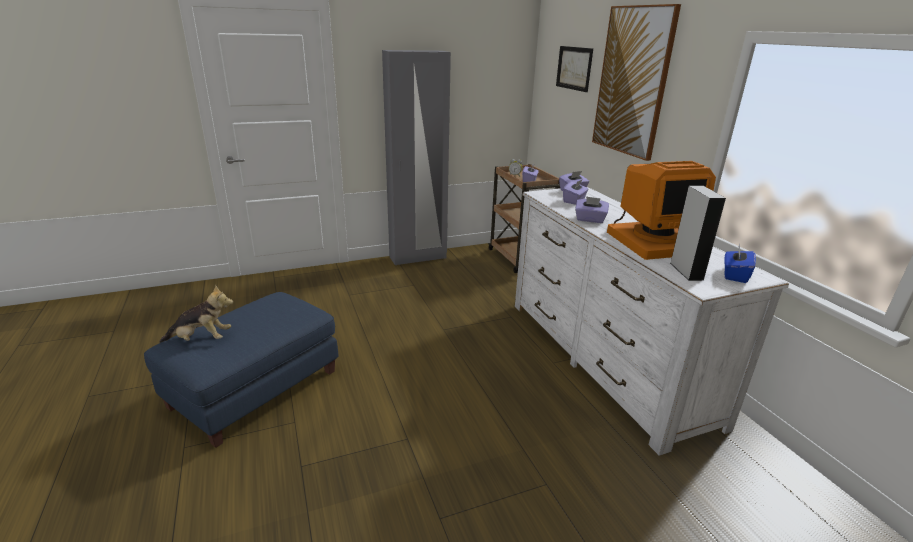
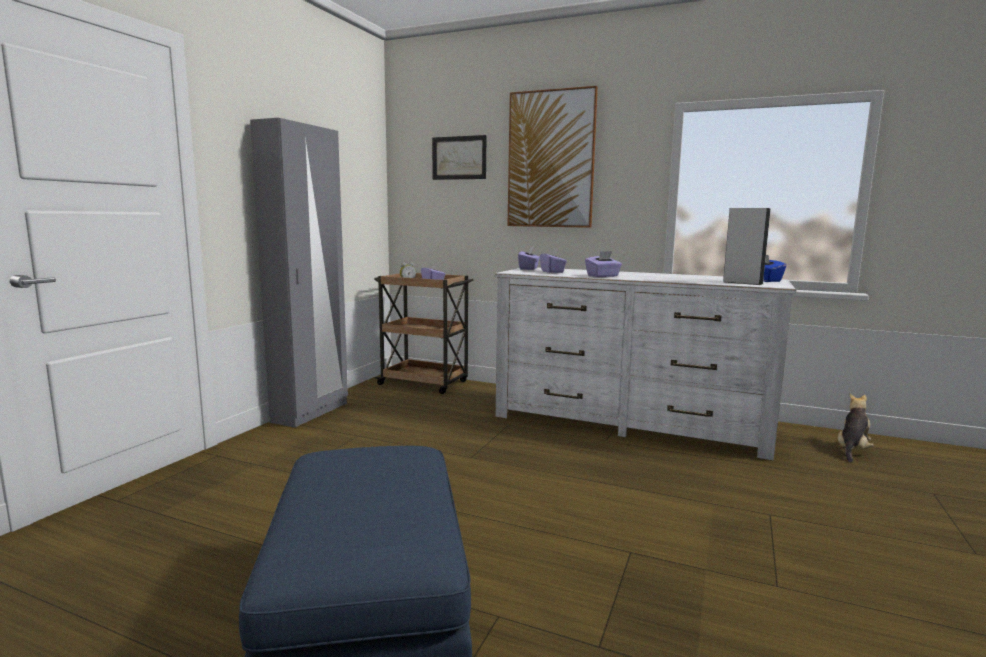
camera: 45 degrees left, 15 degrees down
(201, 339) = (333, 535): plush toy -> plush toy (852, 450)
(654, 241) = (676, 277): monitor -> none

